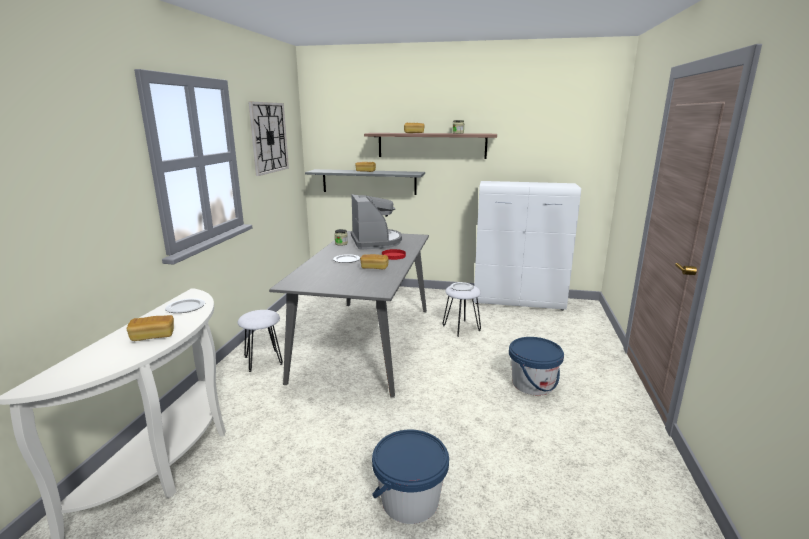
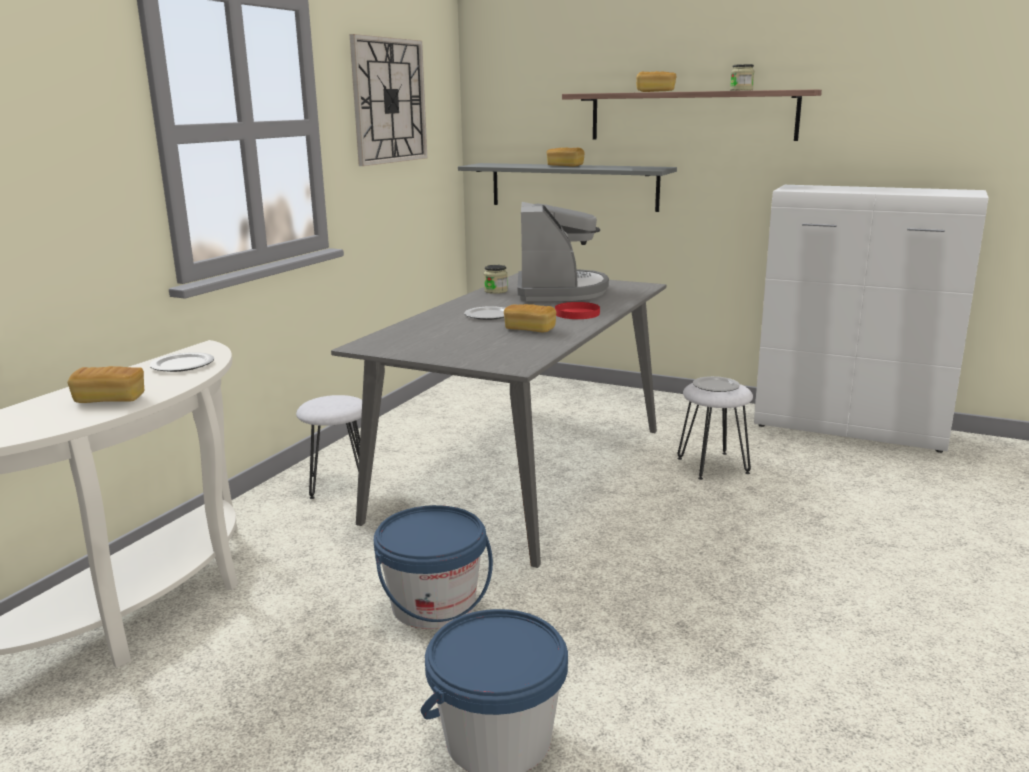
camera: 15 degrees right, 0 degrees up
(532, 384) = (818, 578): blue bucket -> blue bucket (433, 605)

